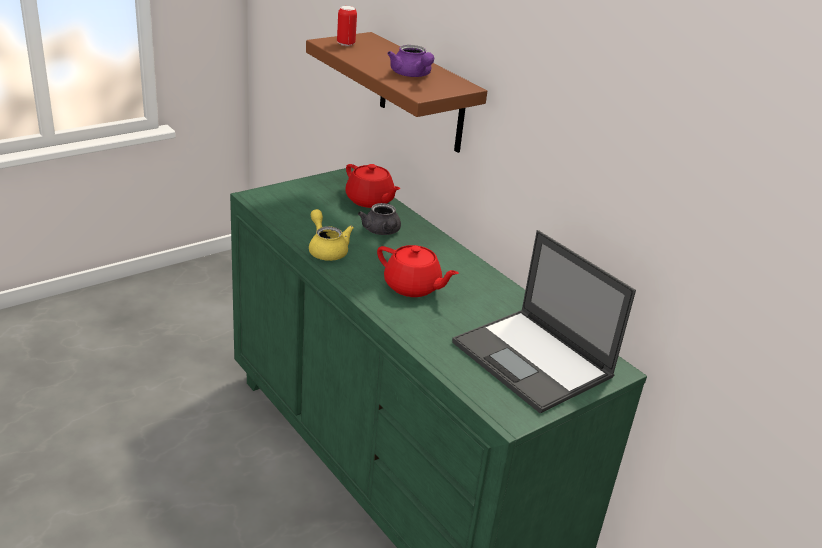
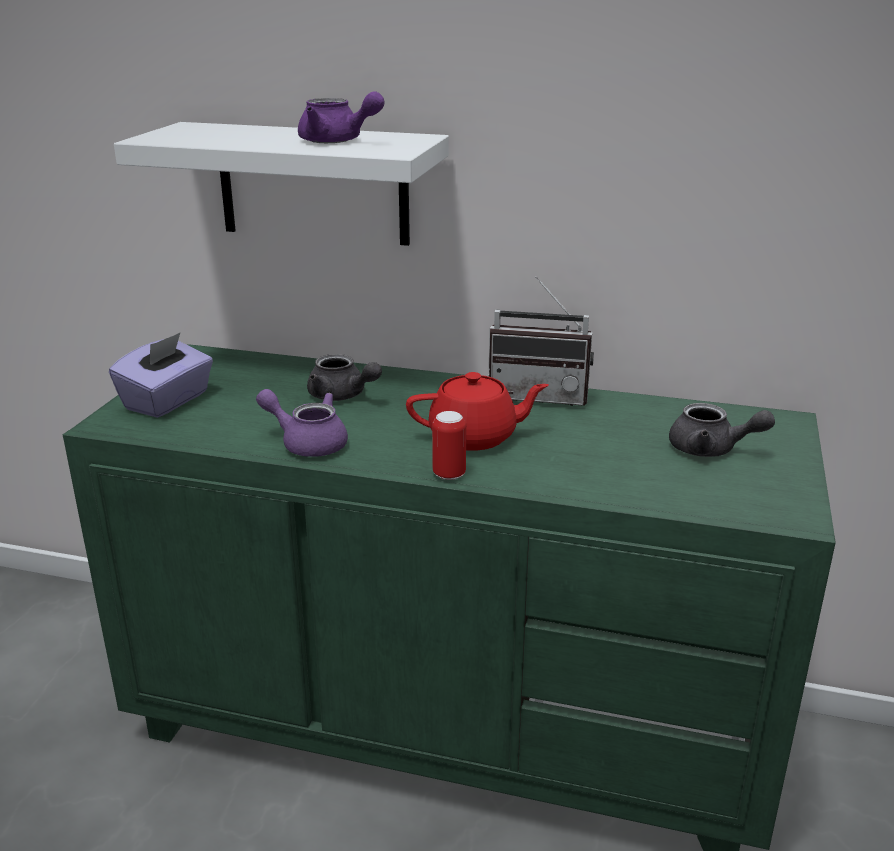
camera: 35 degrees left, 5 degrees down
(296, 196) = (168, 401): none -> purple tissue box
(327, 249) = (307, 443): yellow teapot -> purple teapot
(346, 44) = (180, 135): can -> can (449, 474)
(370, 201) = (273, 370): red teapot -> none
(422, 94) = (313, 184): brown shelf -> white shelf
(489, 281) = (540, 395): none -> radio
(533, 360) = (711, 449): laptop -> grey teapot

